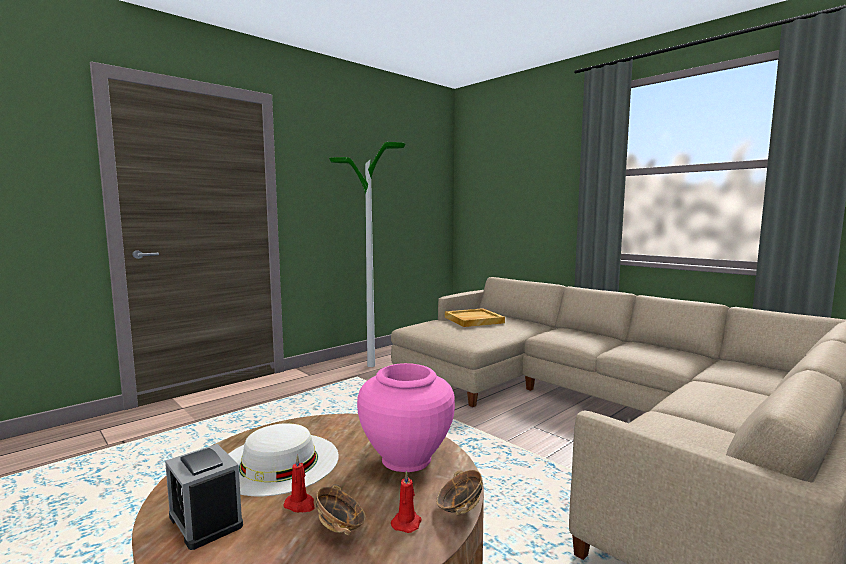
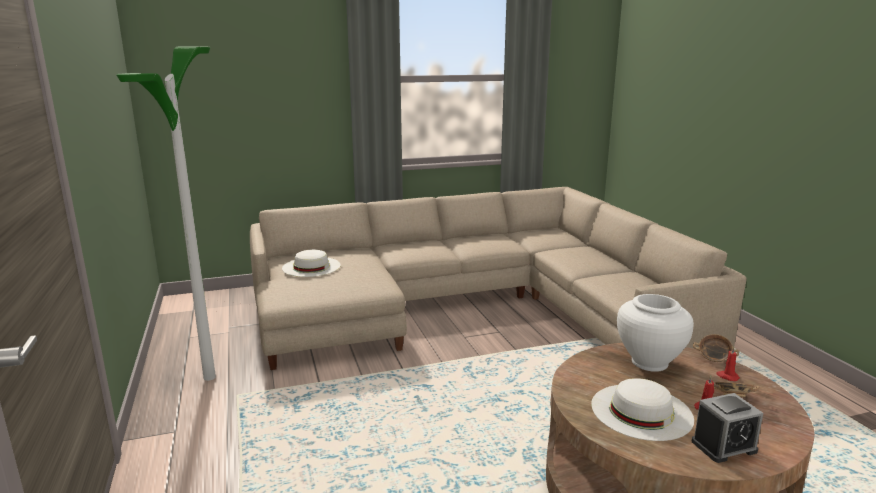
camera: 65 degrees left, 10 degrees up
(406, 459) = (649, 362): pink vase -> white vase
(473, 320) = (311, 266): beige tray -> white hat

